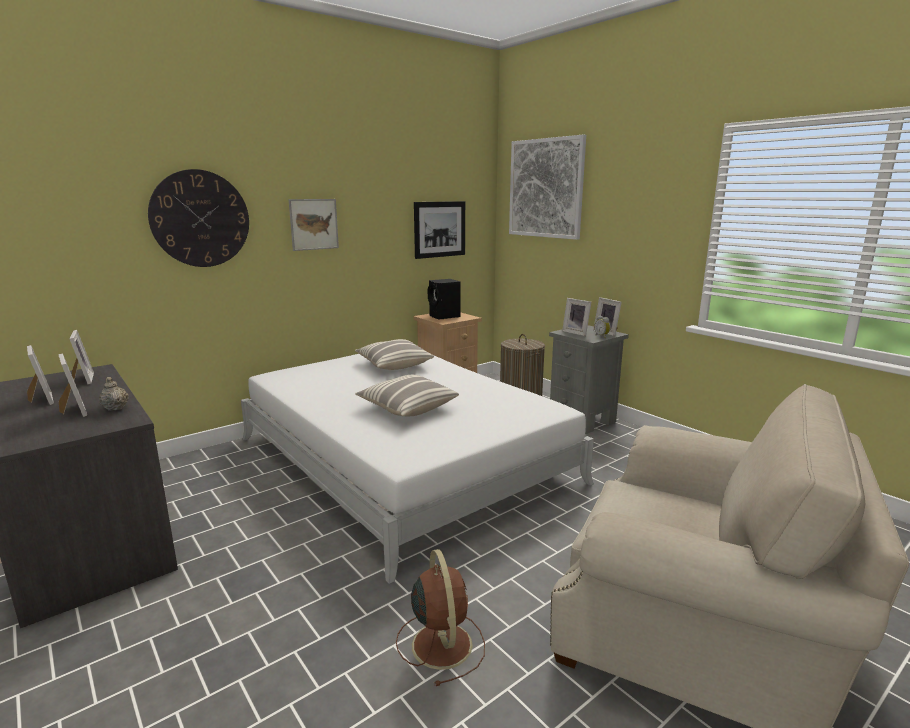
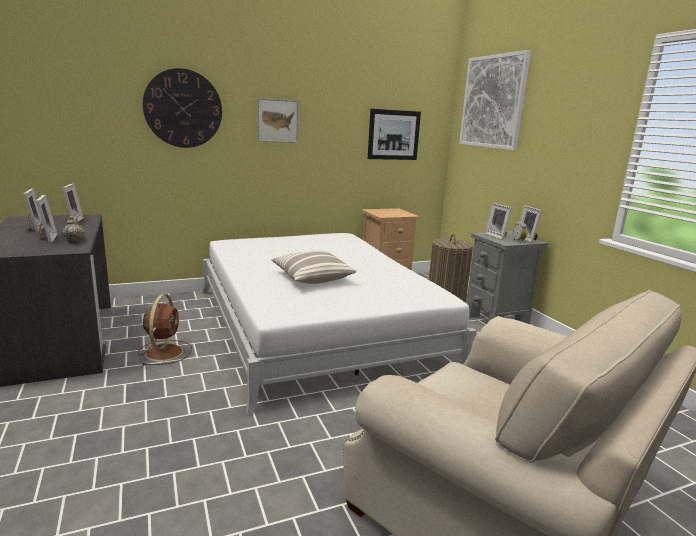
camera: 15 degrees right, 0 degrees up
(393, 365) = (327, 246): pillow -> none
(441, 643) = (260, 469): brown fan -> brown fan (165, 352)
(444, 316) = (388, 212): black speaker -> none

